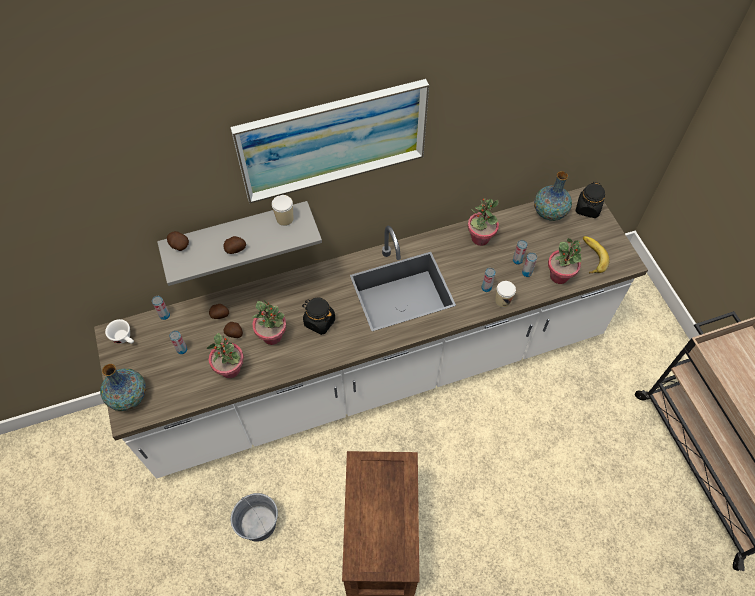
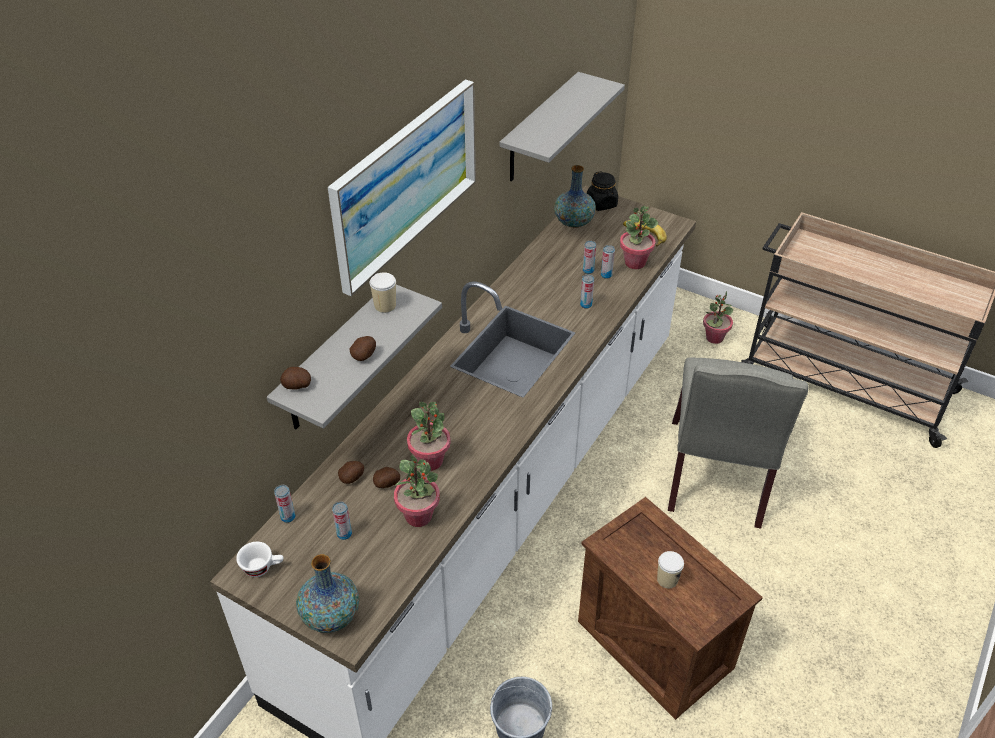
camera: 40 degrees left, 15 degrees down
(319, 321) = (464, 420): black jar -> none
(480, 238) = (537, 272): potted plant -> potted plant (714, 338)
(502, 301) = (610, 306): cup -> cup (667, 579)
(534, 131) = (539, 129): none -> grey shelf
(537, 464) = (718, 478): none -> grey chair

